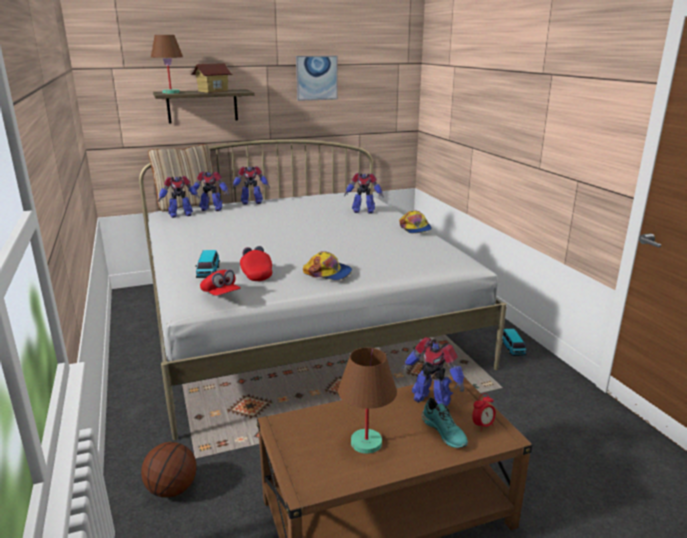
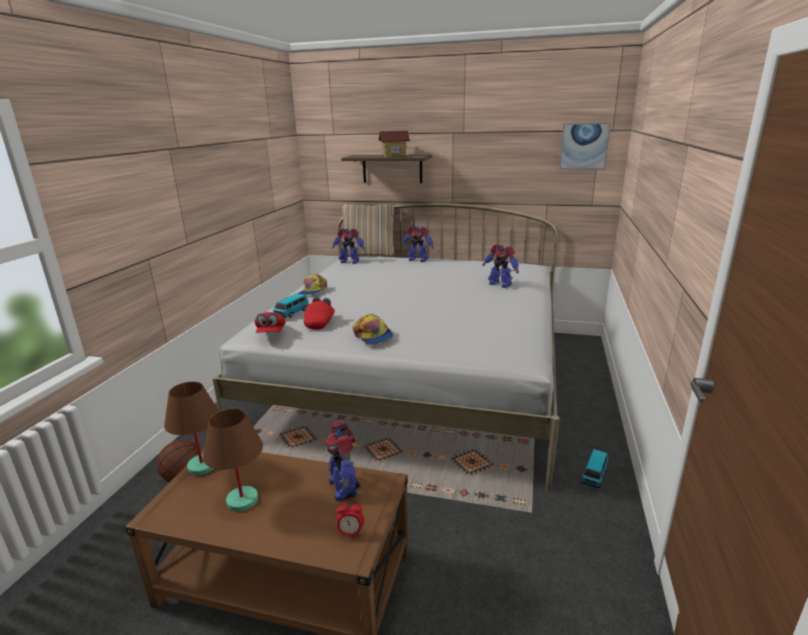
camera: 35 degrees right, 0 degrees up
(171, 92) = (359, 156): brown table lamp -> brown table lamp (203, 465)
(211, 209) = (378, 260): toy robot -> none
(316, 78) = (502, 145): picture -> picture (584, 146)
(415, 228) = (524, 311): cap -> cap (313, 291)
(445, 432) = (311, 523): turquoise shoe -> none

